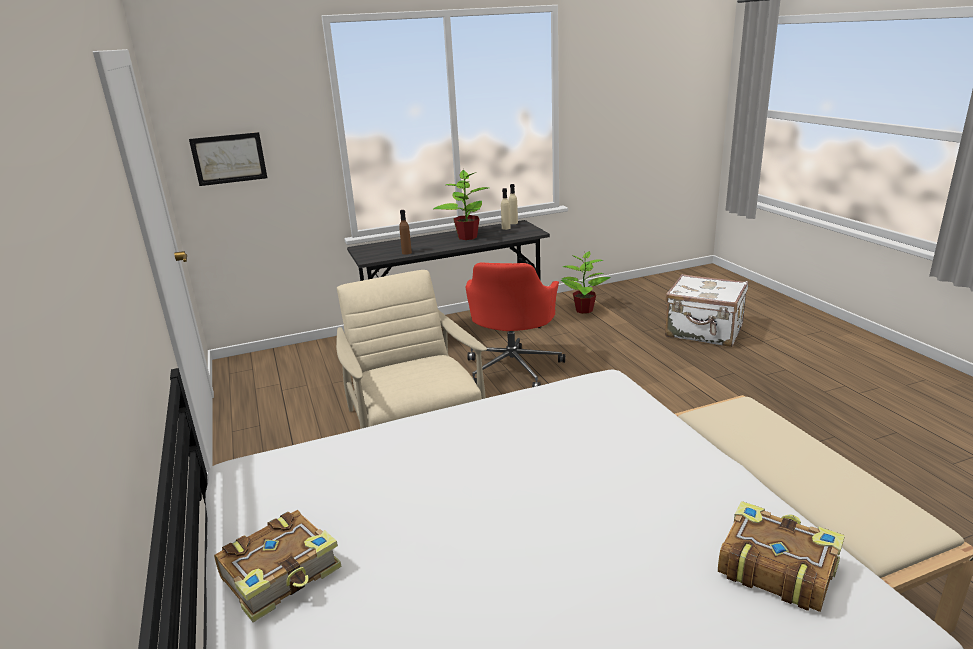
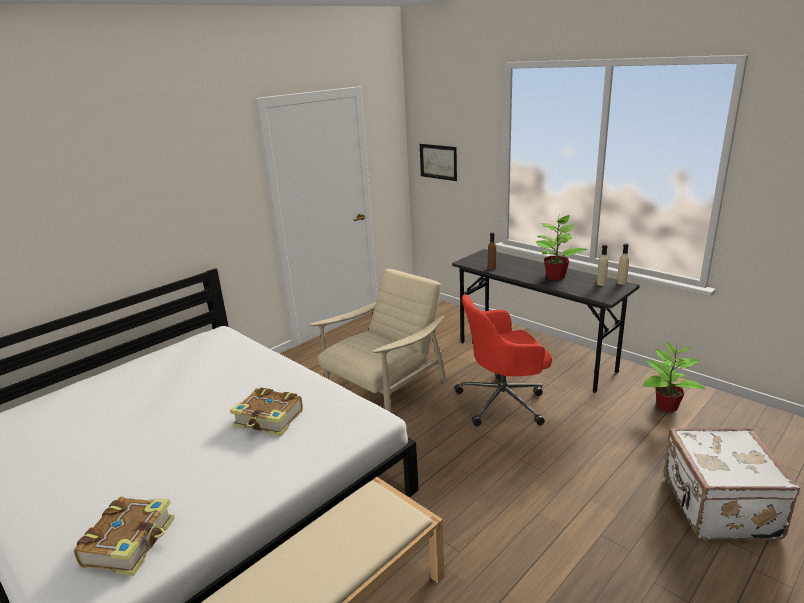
camera: 65 degrees right, 0 degrees up
(282, 574) = (133, 373): book -> book (269, 420)

